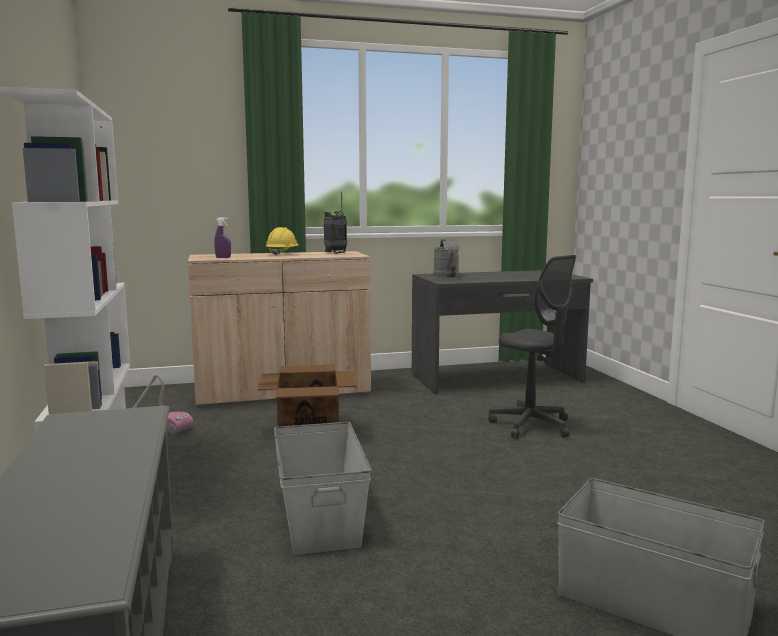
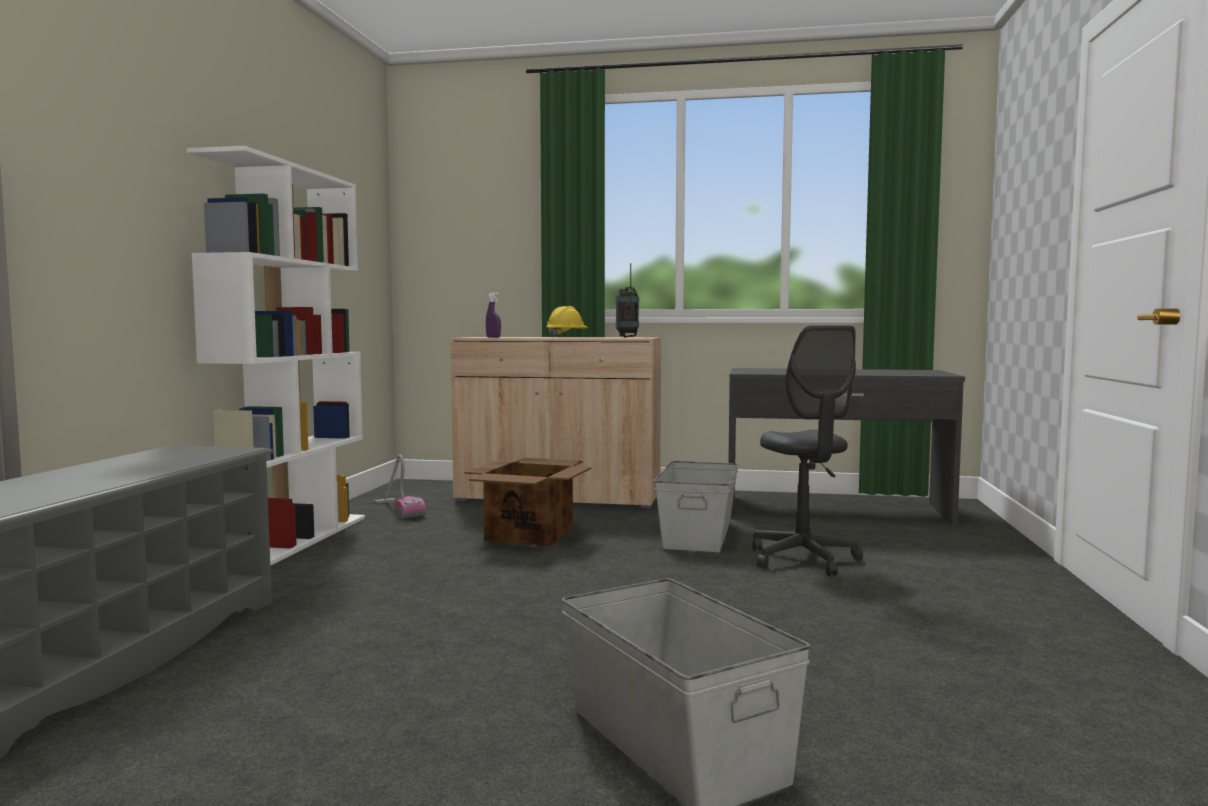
camera: 25 degrees right, 5 degrees down
(319, 517) = (432, 601): grey storage box -> grey storage box (697, 535)
(447, 276) = (767, 370): grey watering can -> none

